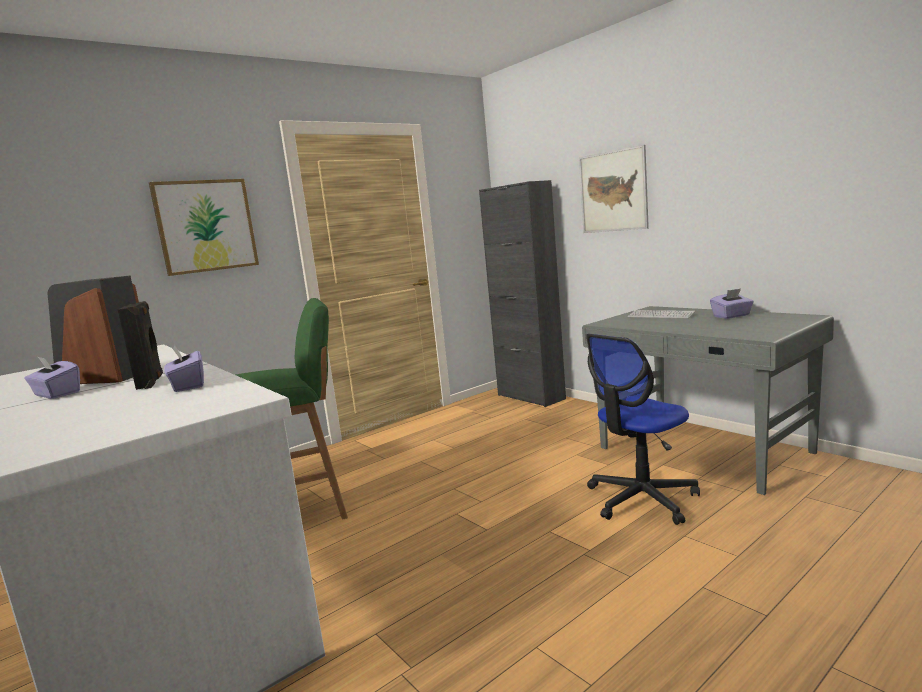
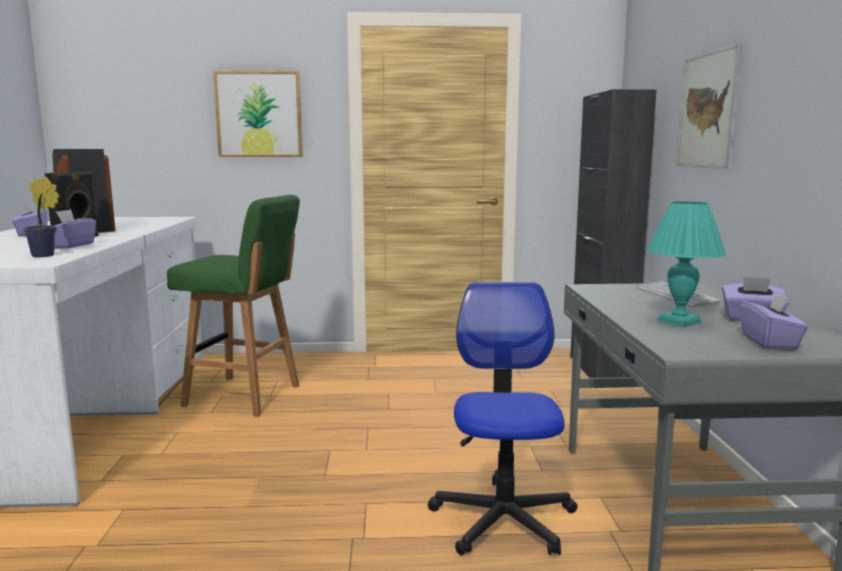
camera: 35 degrees right, 0 degrees up
(218, 396) = (45, 256): none -> potted plant
(641, 499) = (503, 519): office chair -> office chair turned 90 degrees clockwise
(711, 325) = (679, 322): none -> turquoise table lamp
(776, 322) = (770, 342): none -> purple tissue box

